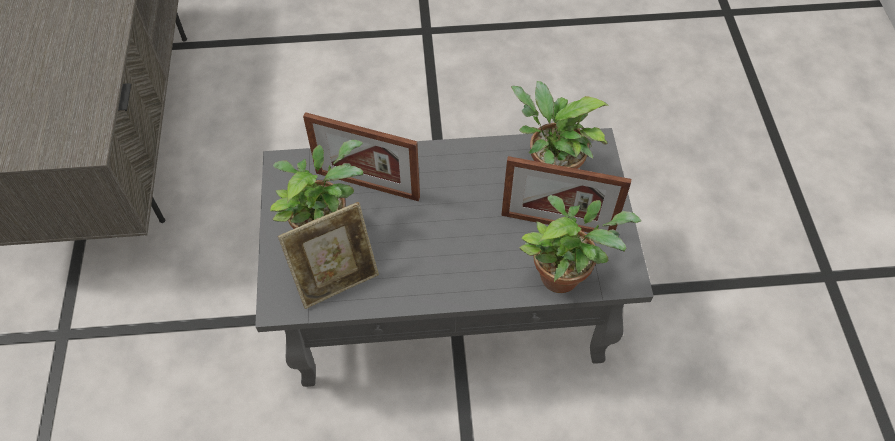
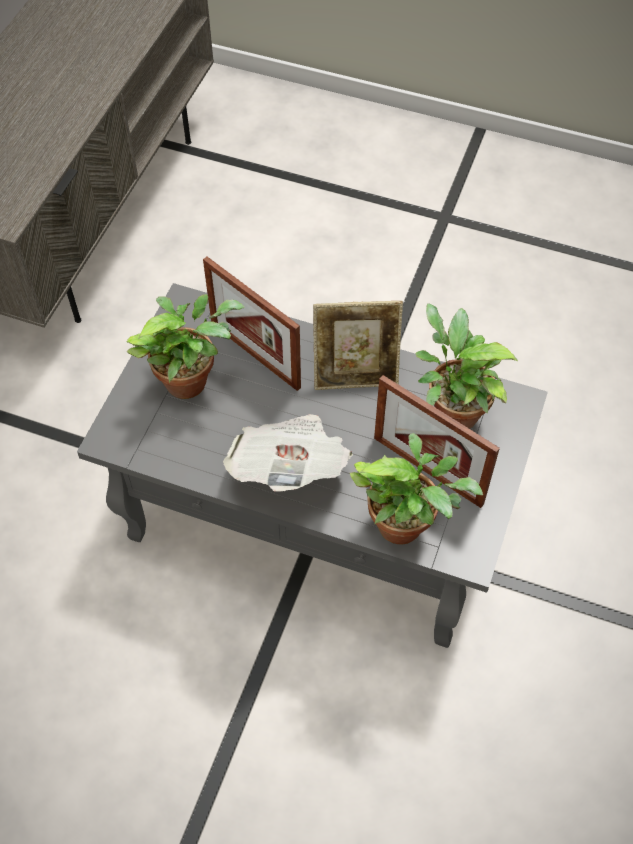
camera: 25 degrees right, 0 degrees up
(336, 279) = (175, 437): picture frame -> picture frame (355, 374)
(447, 266) = (290, 467): none -> newspaper

